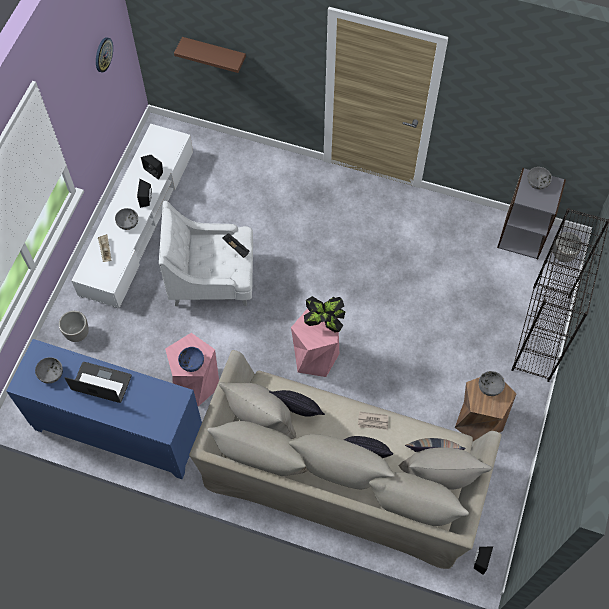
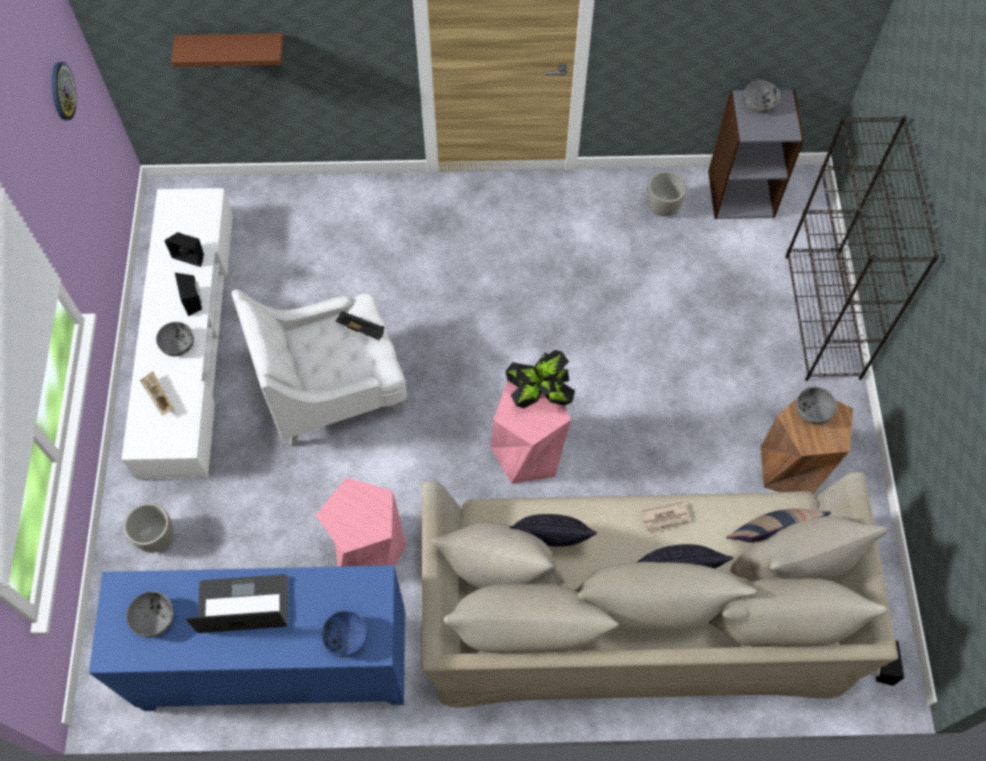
camera: 20 degrees left, 0 degrees up
(192, 362) = (365, 522): blue bowl -> blue bowl (346, 637)
(563, 255) = (806, 202): planter -> planter (663, 207)

